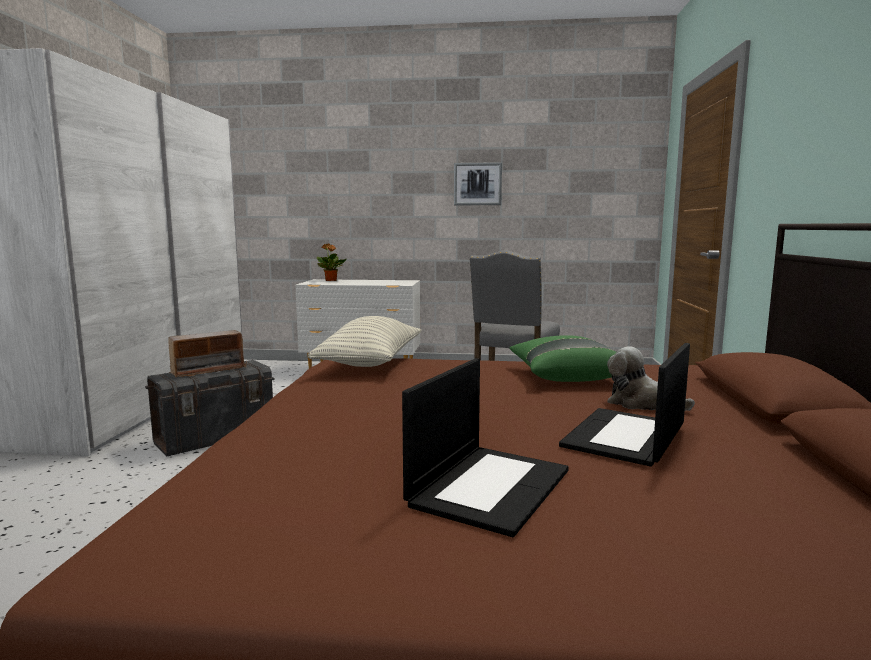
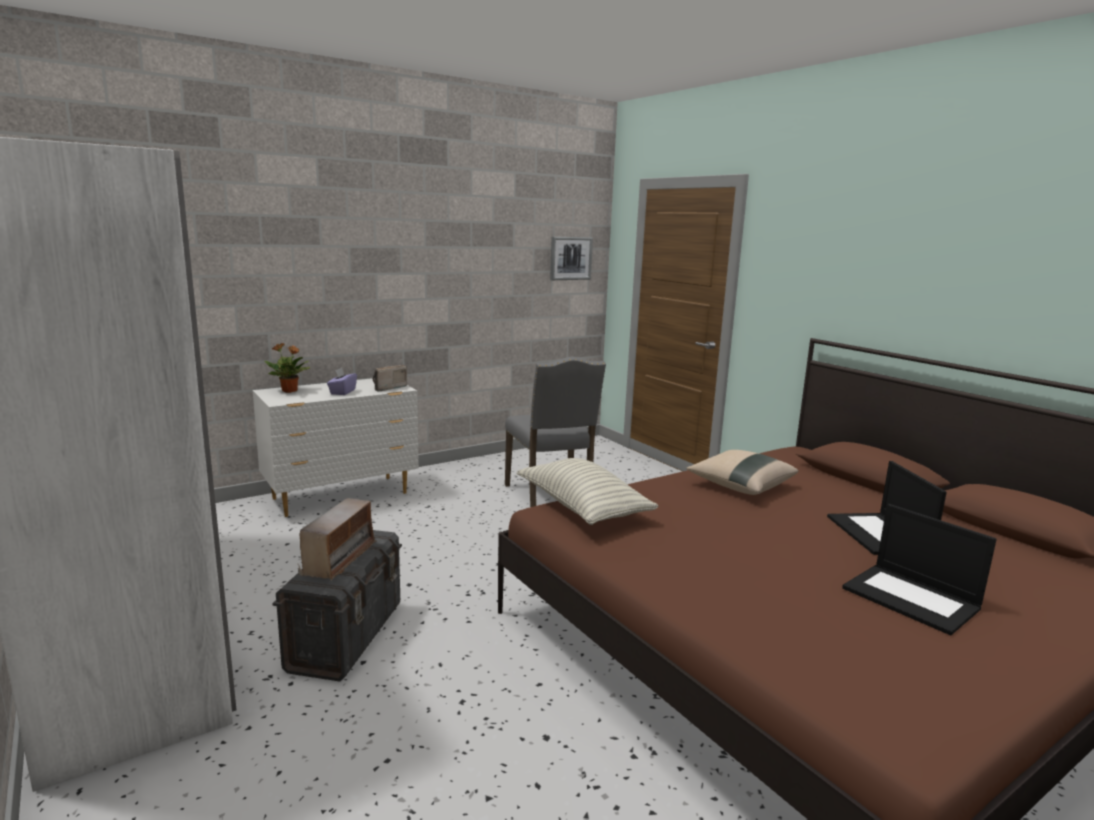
camera: 40 degrees left, 5 degrees up
(359, 283) = (342, 392): none -> purple tissue box
(395, 283) = (387, 388): none -> radio
(477, 184) = (448, 262): picture -> picture (570, 258)
(489, 486) = (912, 598): laptop -> laptop turned 150 degrees clockwise
(566, 377) = (740, 486): green pillow -> beige pillow
(641, 404) = (826, 501): plush toy -> none

